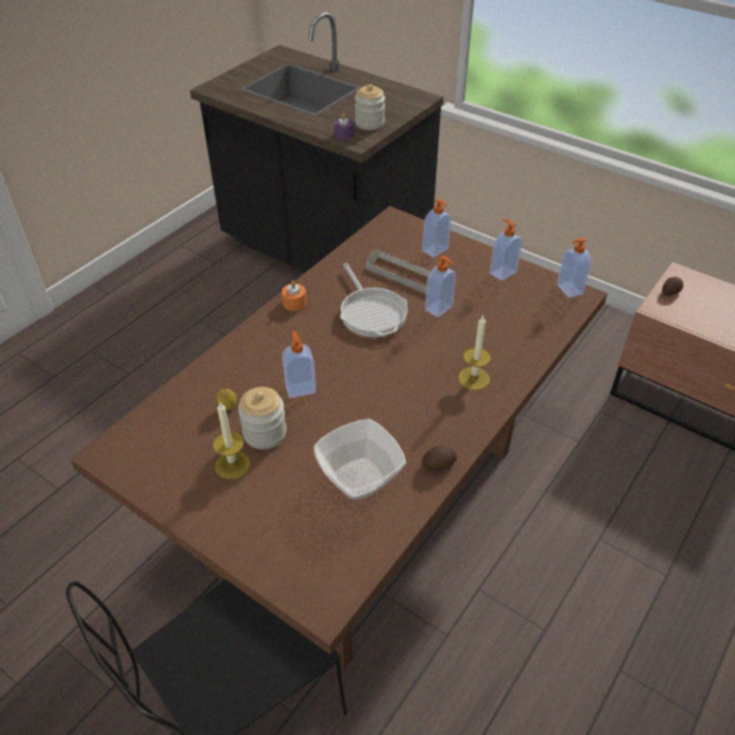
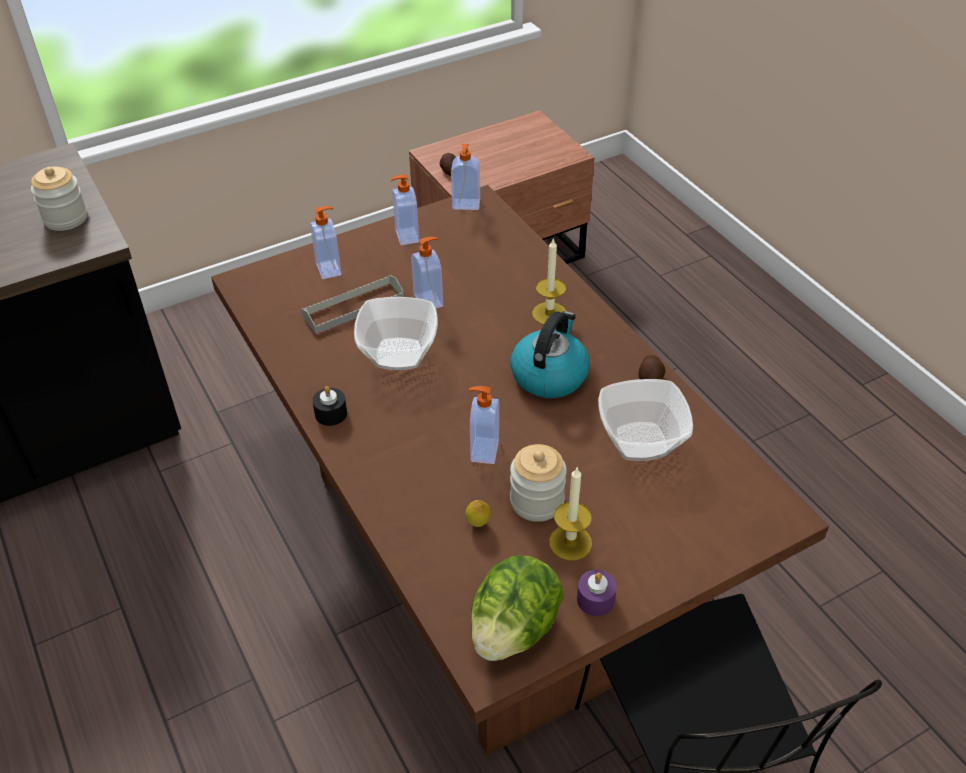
camera: 65 degrees left, 0 degrees up
(142, 457) = (514, 629): none -> lettuce
(294, 303) = (331, 413): orange candle -> black candle
(344, 135) = (68, 248): purple candle -> purple candle (595, 599)
(372, 312) = (397, 353): frying pan -> bowl
(402, 400) = (549, 375): none -> kettle

